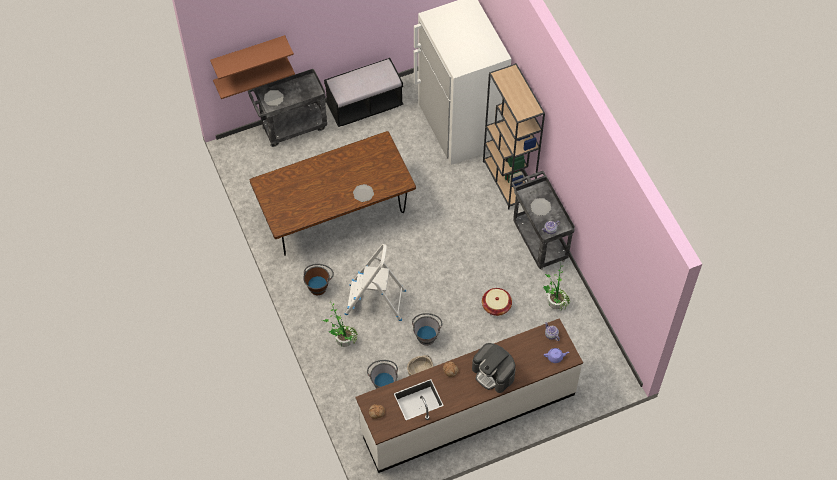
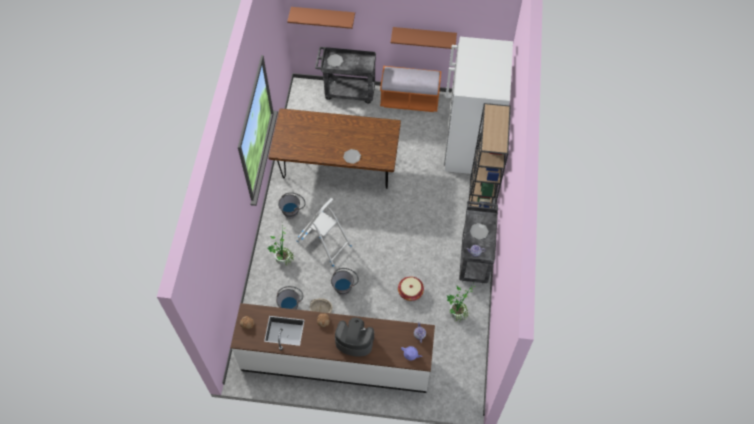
camera: 30 degrees right, 0 degrees up
(250, 73) = (323, 33): brown shelf -> brown shelf (424, 35)
(319, 284) = (293, 210): brown bucket -> grey bucket
(364, 106) = (409, 100): black bench -> orange bench
(493, 373) = (354, 341): coffee machine -> coffee machine turned 120 degrees clockwise

